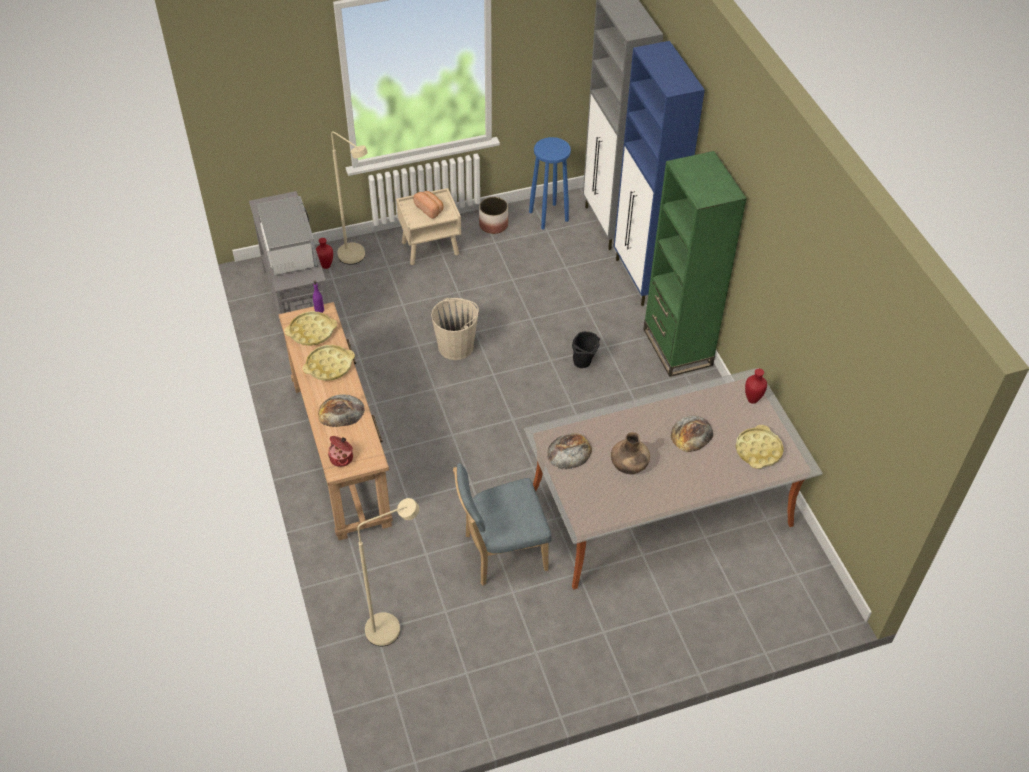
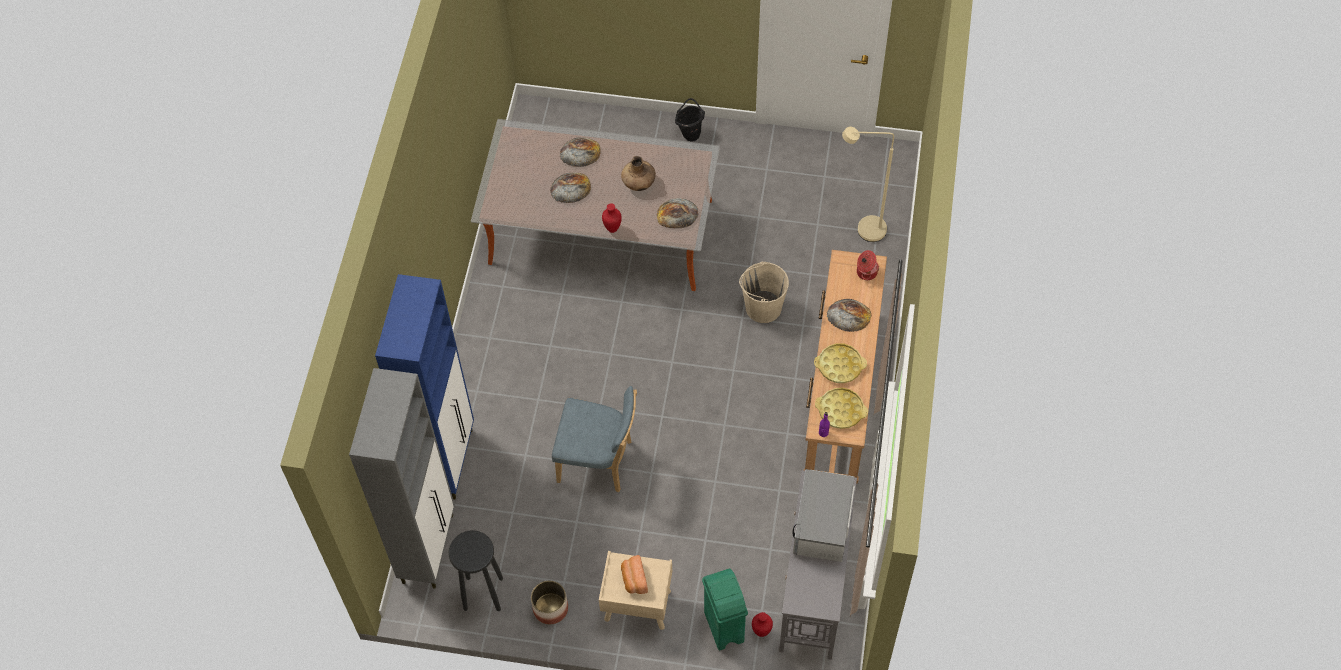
camera: 150 degrees left, 10 degrees up
(356, 259) = (724, 627): beige floor lamp -> green trash can
(456, 346) = (679, 463): beige bucket -> beige bucket (763, 307)
(501, 553) = (750, 249): blue chair -> blue chair (598, 462)
(549, 216) = (482, 593): blue stool -> black stool
(584, 364) = (571, 389): black bucket -> black bucket (690, 132)
(677, 347) = (474, 369): green bookcase -> none
(711, 472) = (580, 152): none -> bread
(751, 399) = (500, 195): red vase -> red vase (613, 229)
(758, 450) = (530, 154): yellow tray -> none

